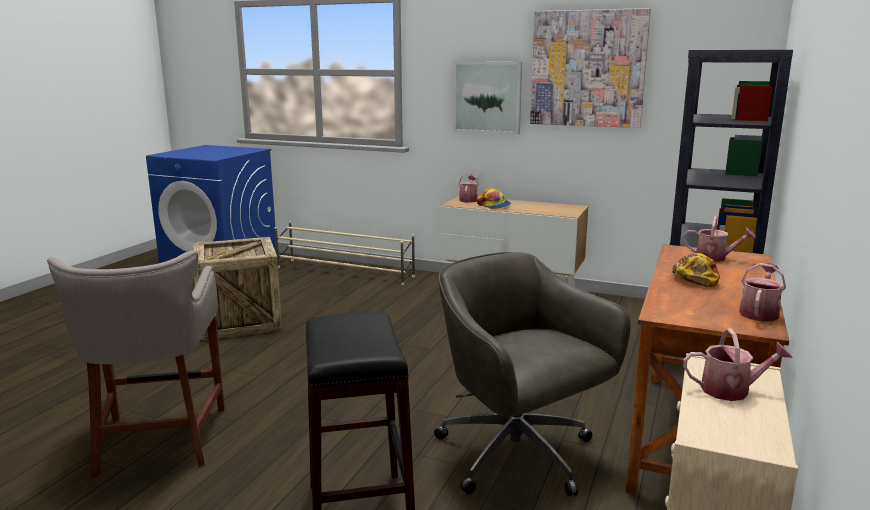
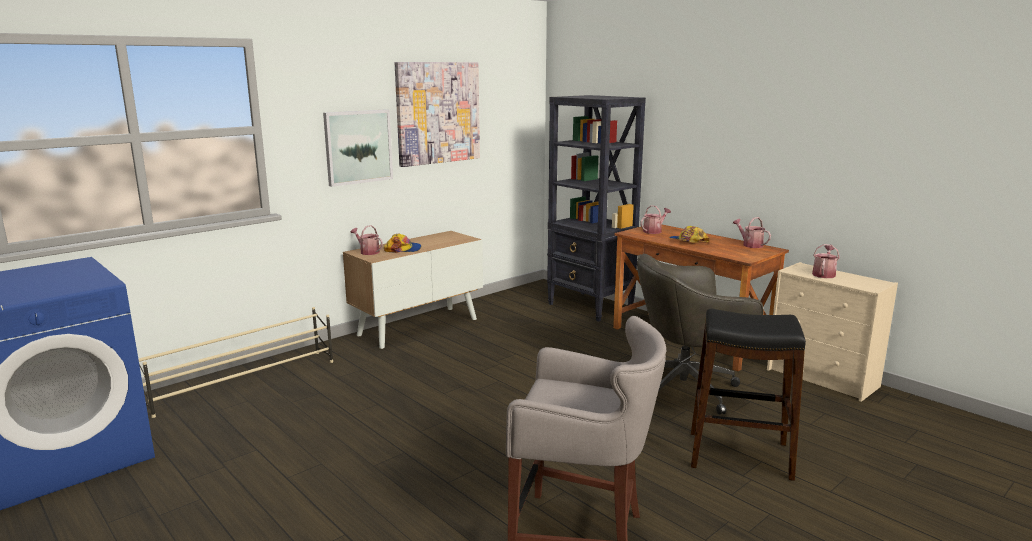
camera: 65 degrees left, 0 degrees up
(240, 321) = (313, 463): crate -> none

